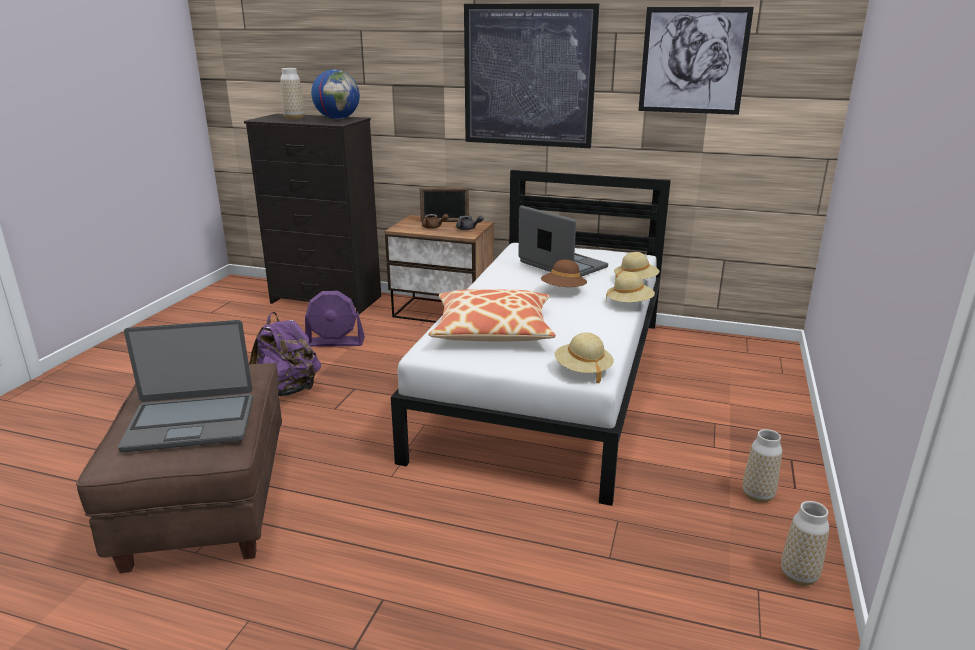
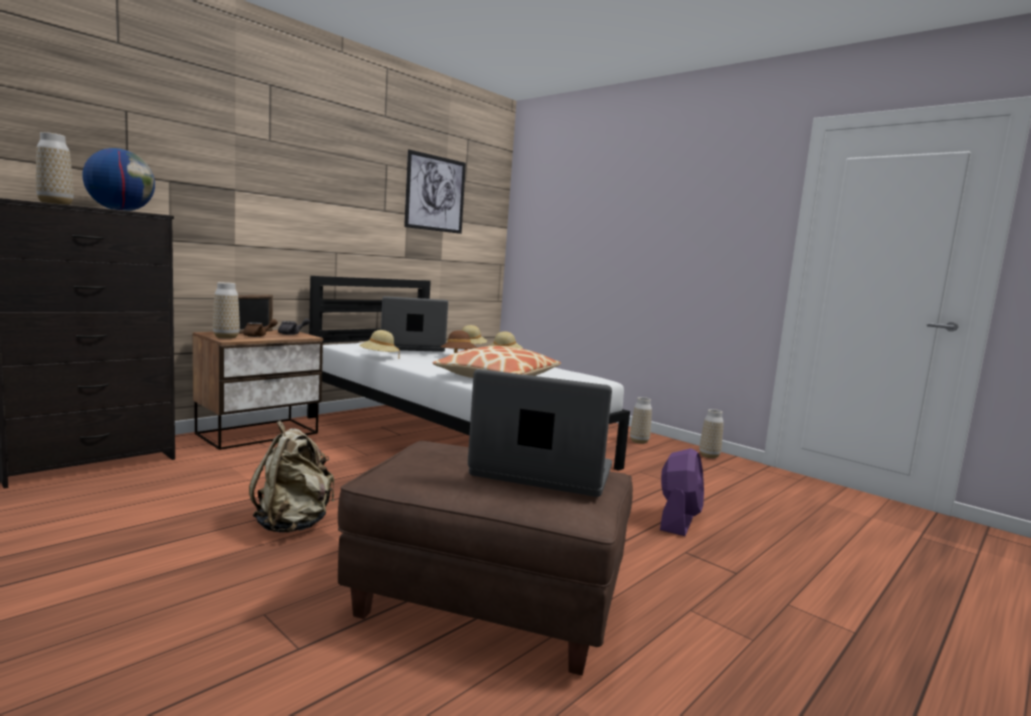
camera: 65 degrees left, 15 degrees down
(191, 423) = (542, 472): laptop -> laptop turned 90 degrees counterclockwise
(287, 391) = (293, 524): purple backpack -> beige backpack
(335, 342) = (220, 481): purple fan -> purple fan (678, 520)
(407, 225) = (226, 337): none -> vase
(528, 76) = (322, 190): picture -> none
(582, 370) = (590, 379): beige hat -> beige hat (379, 357)

